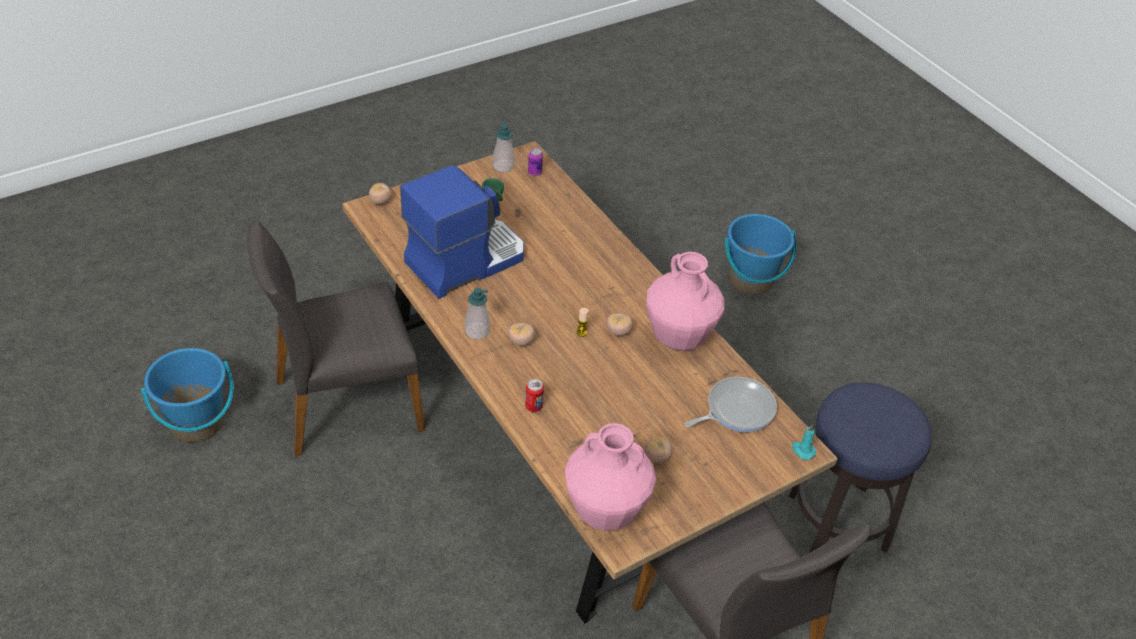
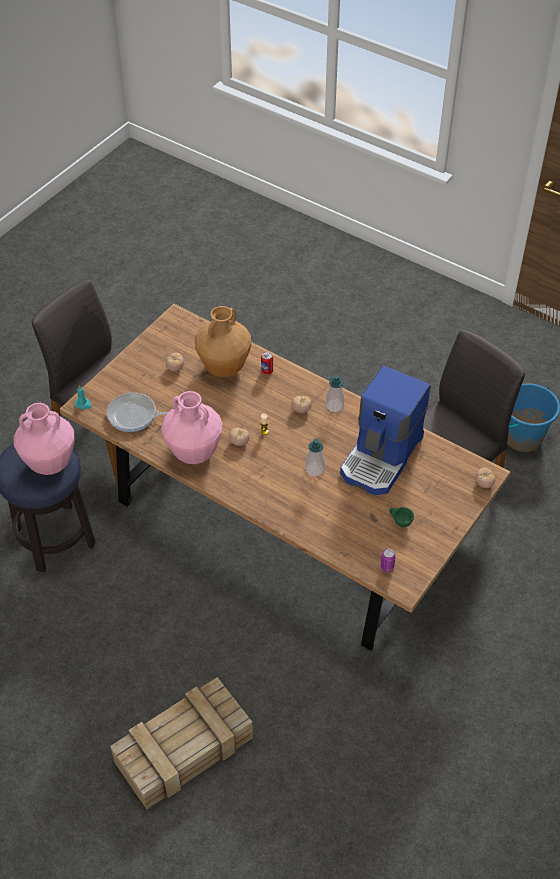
camera: 160 degrees right, 5 degrees up
(503, 166) = (417, 562): soap dispenser -> soap dispenser (314, 469)
(589, 431) = (224, 368): none -> brown vase
(605, 512) = (192, 328): pink vase -> pink vase (49, 464)
(736, 410) = (135, 415): frying pan -> frying pan turned 60 degrees clockwise
(750, 280) = (182, 751): blue bucket -> crate

